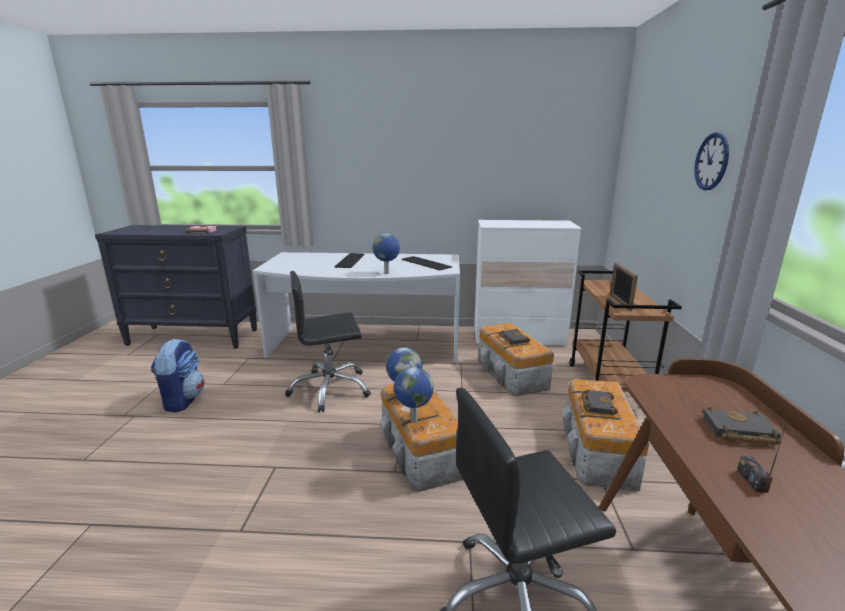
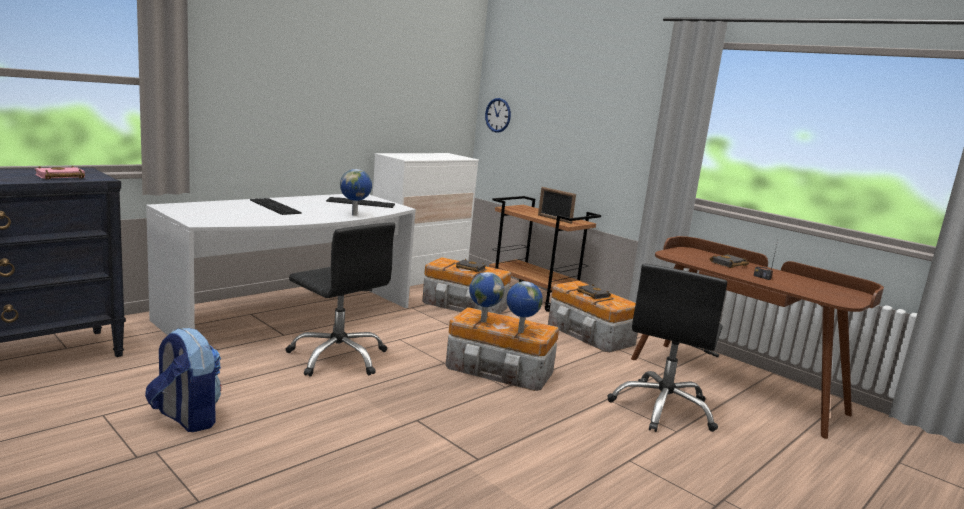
camera: 50 degrees left, 5 degrees down
(330, 389) = (338, 357): black office chair -> black office chair turned 75 degrees counterclockwise
(711, 161) = (613, 108): wall clock -> wall clock (498, 115)

